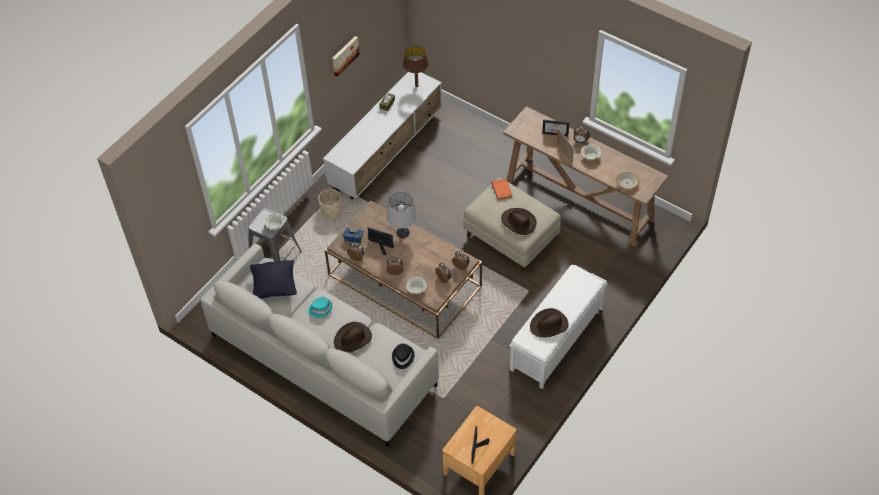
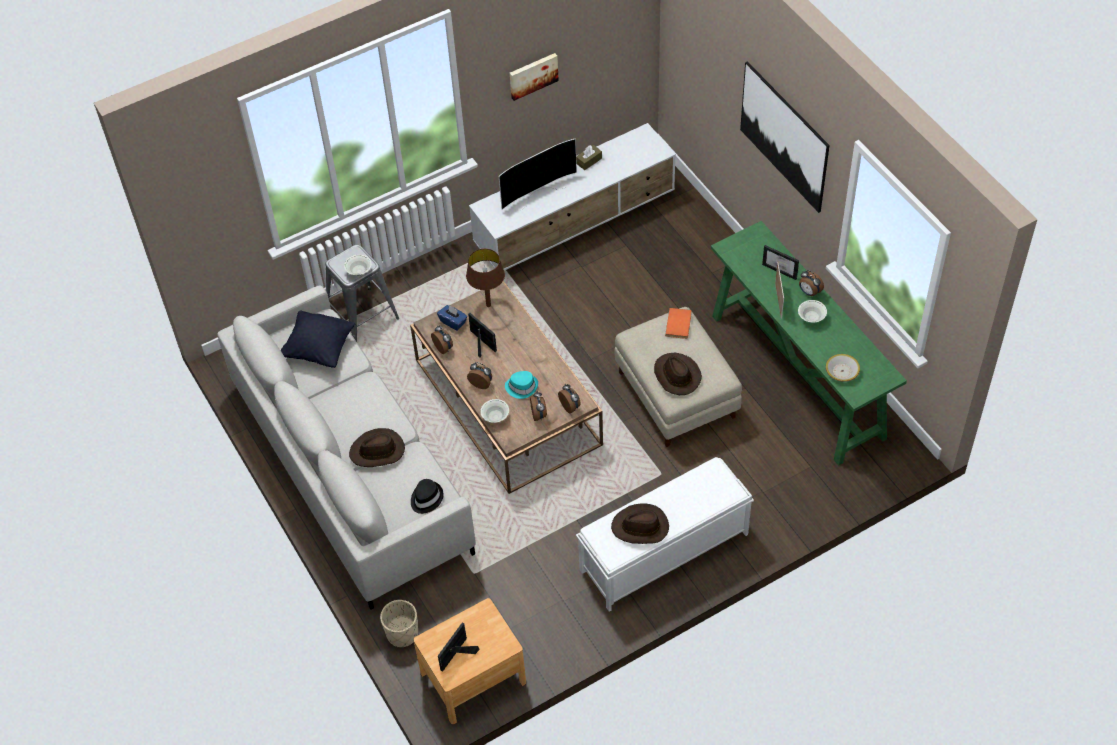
camera: 25 degrees right, 0 degrees up
(320, 309) = (359, 397): turquoise hat -> turquoise hat (522, 387)
(331, 212) = (463, 280): beige planter -> beige planter (402, 633)
(363, 134) = (536, 190): none -> television
(403, 232) = (519, 336): grey table lamp -> none
(416, 85) = (640, 149): brown table lamp -> brown table lamp (488, 305)
(533, 45) = (784, 136): none -> picture
(580, 200) = (797, 377): brown console table -> green console table

